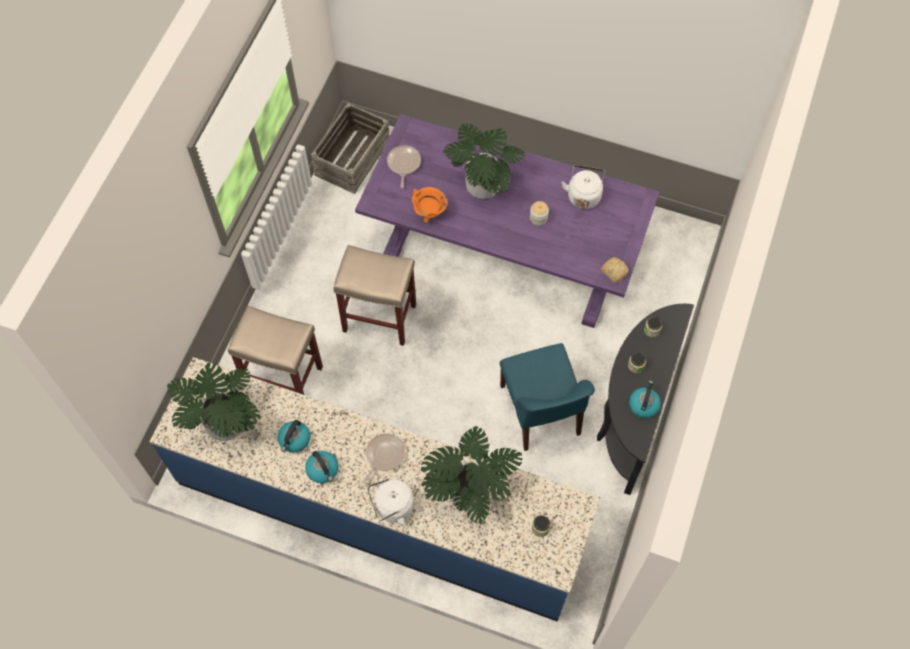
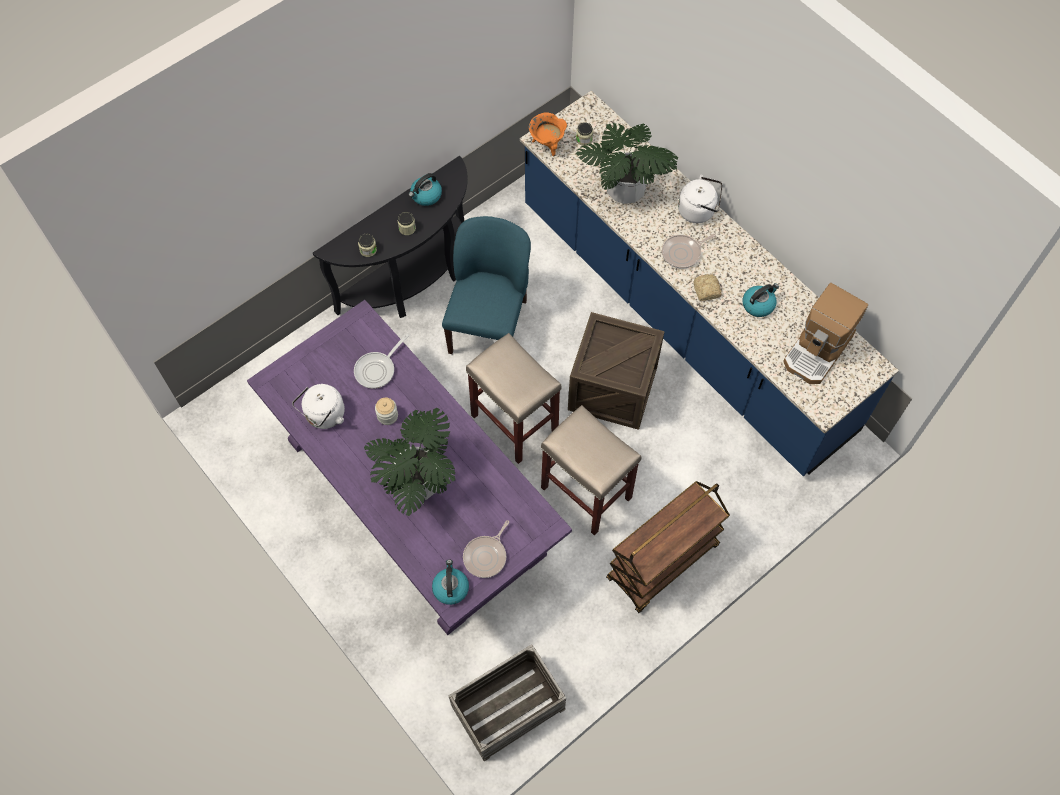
camera: 150 degrees left, 0 degrees up
(225, 423) = (818, 350): potted plant -> coffee machine
(282, 378) = (716, 481): beige stool -> beige stool (515, 423)
(294, 297) = (662, 563): none -> brown cart
(323, 470) = (744, 267): kettle -> kettle (450, 588)
(405, 411) = (612, 388): none -> crate
(429, 213) = (495, 481): orange cooking pot -> orange cooking pot (547, 144)
(571, 246) = (377, 369): none -> frying pan
(614, 271) = (356, 325): bread -> bread (706, 291)

